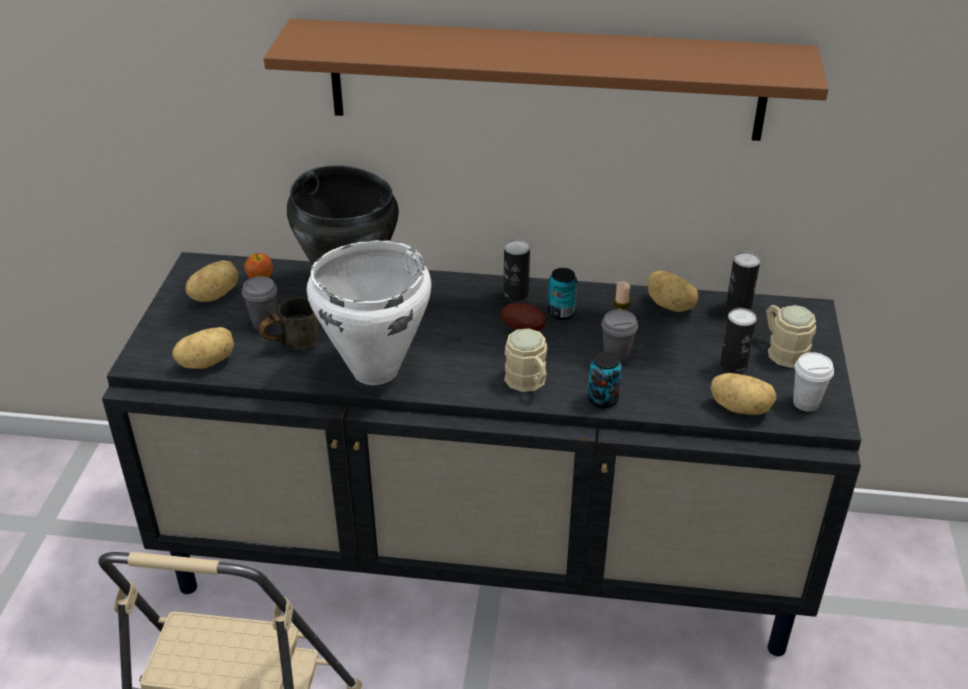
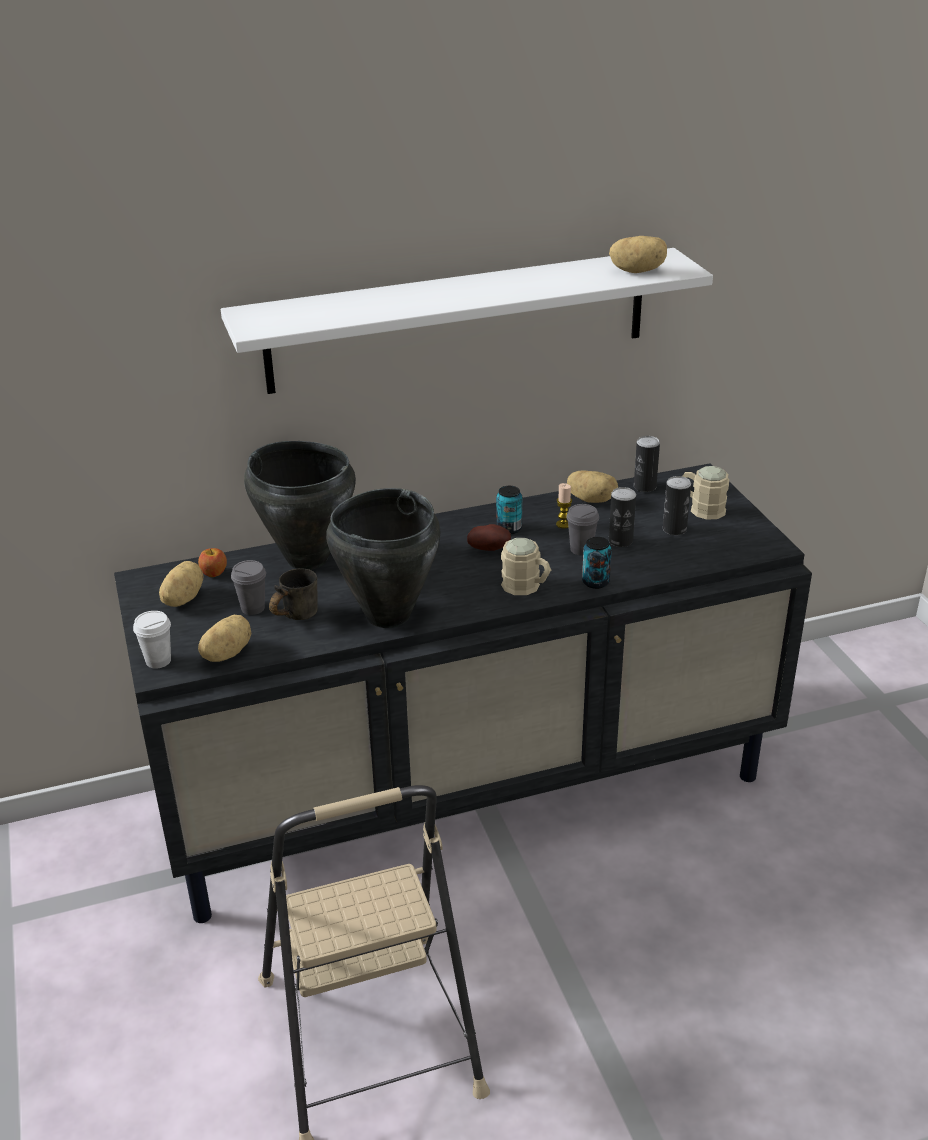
camera: 25 degrees left, 5 degrees down
(374, 370) = (387, 615): white cooking pot -> black cooking pot
(516, 294) = (459, 524): can -> can (620, 541)
(545, 80) = (459, 320): brown shelf -> white shelf
(740, 408) = (703, 557): potato -> potato (637, 271)
(806, 403) = (747, 540): white cup -> white cup (158, 661)

